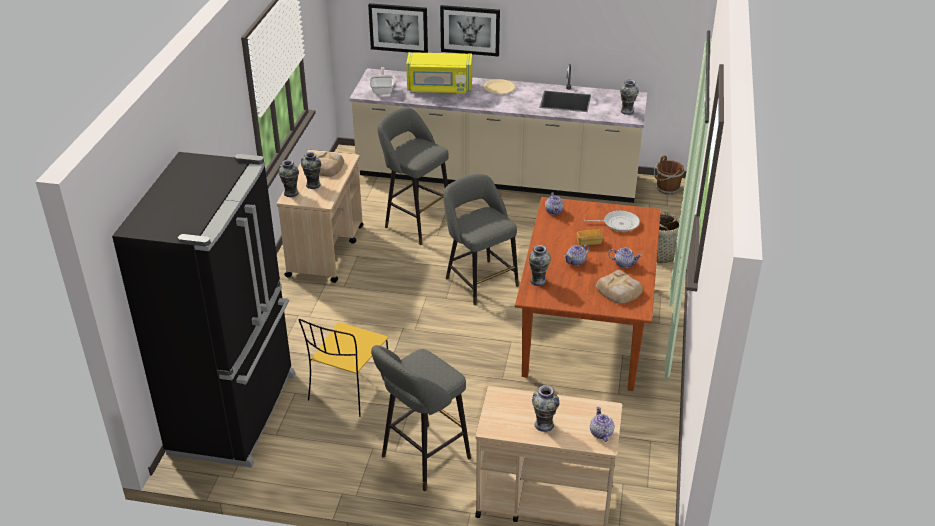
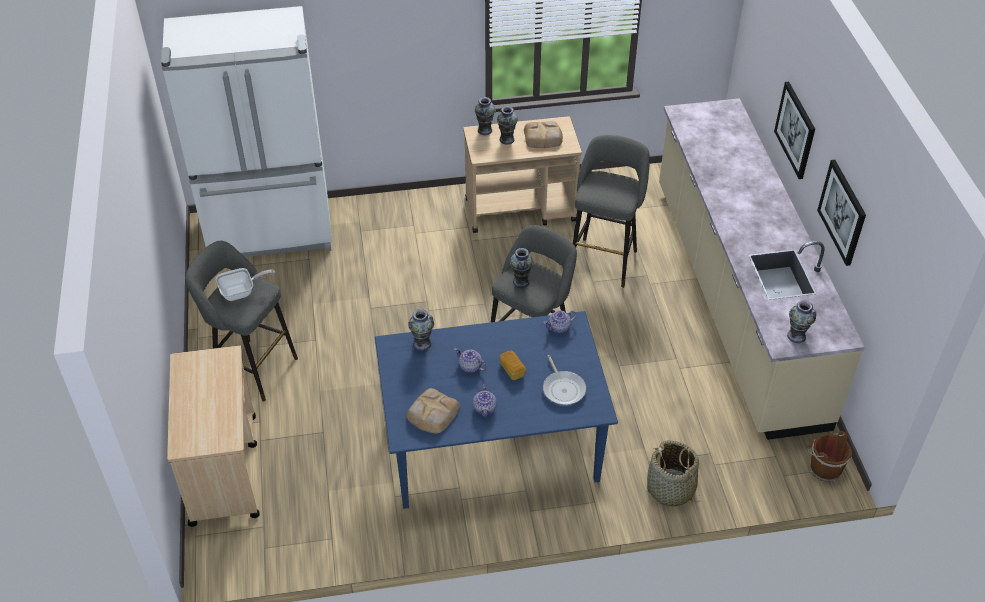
camera: 70 degrees right, 10 degrees up
(236, 413) = (271, 233): black fridge -> white fridge
(349, 389) = (326, 291): yellow chair -> none
(383, 90) = (698, 123): frying pan -> frying pan (241, 292)
(398, 28) = (764, 77): picture -> picture (842, 212)
(439, 88) = (734, 163): yellow microwave -> none
(499, 88) = (771, 210): beige plate -> none
(544, 424) = (196, 397): vase -> vase (521, 282)
(585, 327) = (493, 444): brown dining table -> blue dining table
(600, 433) = (195, 441): teapot -> none

